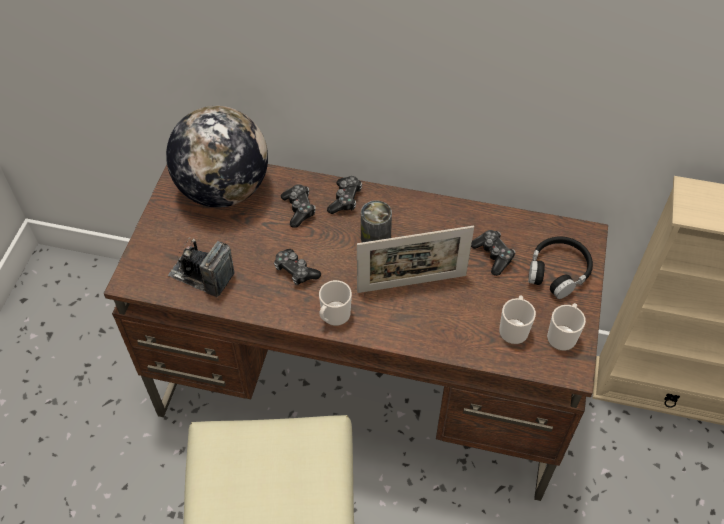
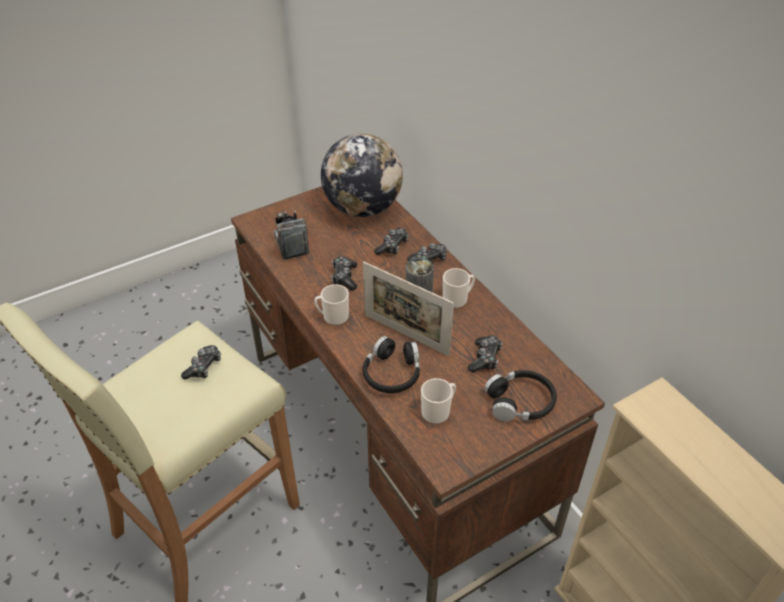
camera: 45 degrees right, 10 degrees down
(264, 459) = (204, 367): none -> game controller
(443, 326) = (392, 373): none -> black headphones
(562, 335) = (468, 442): mug -> mug (457, 299)

